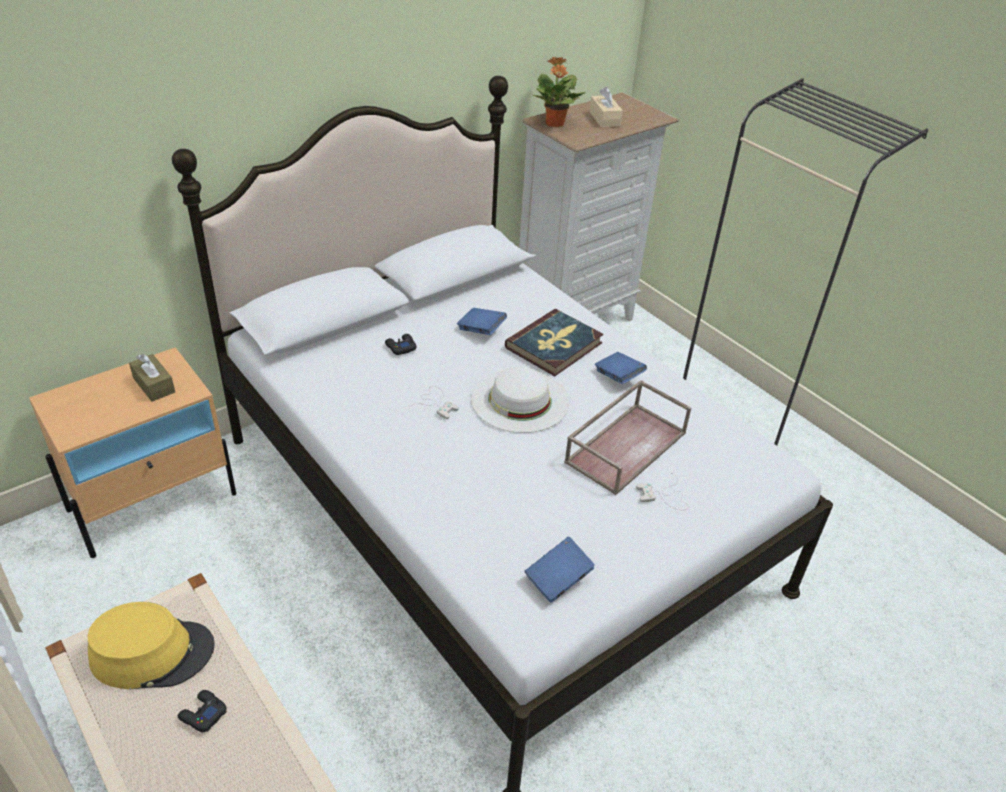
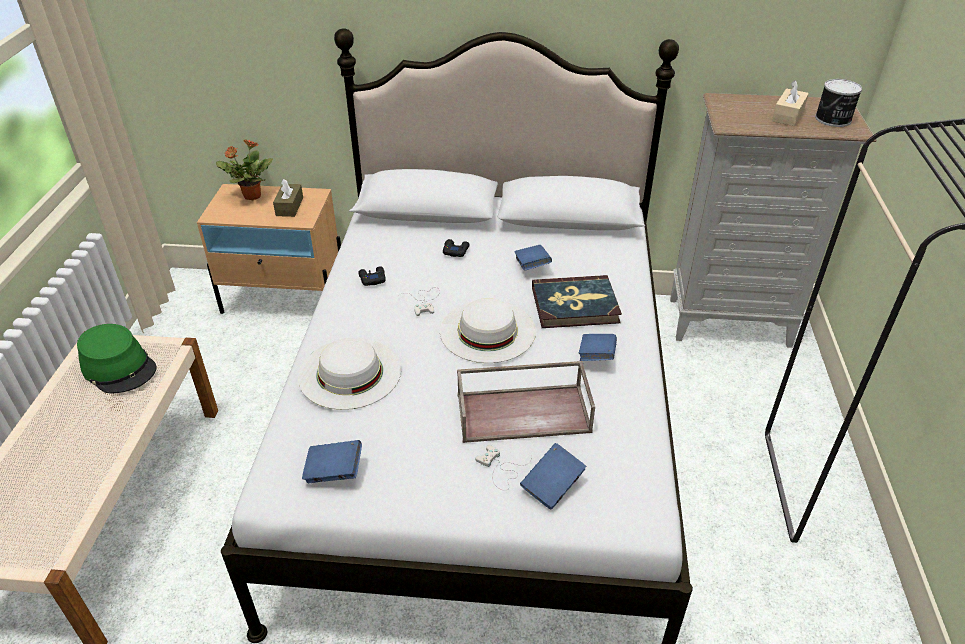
camera: 45 degrees right, 0 degrees up
(152, 653) = (119, 367): yellow hat -> green hat
(202, 714) = (97, 418): black game controller -> black game controller (372, 279)
(460, 497) = (350, 372): none -> white hat
(554, 124) = (727, 105): potted plant -> potted plant (251, 196)
(635, 112) = (833, 119): none -> can
(709, 485) = (552, 486): none -> blue book

